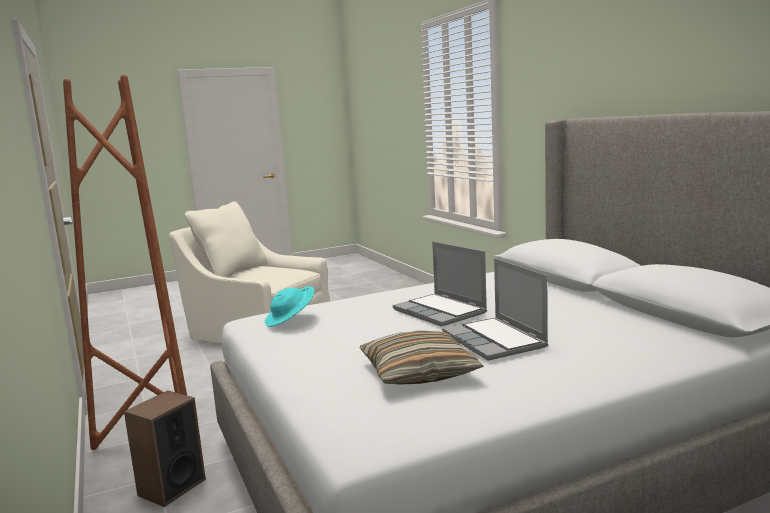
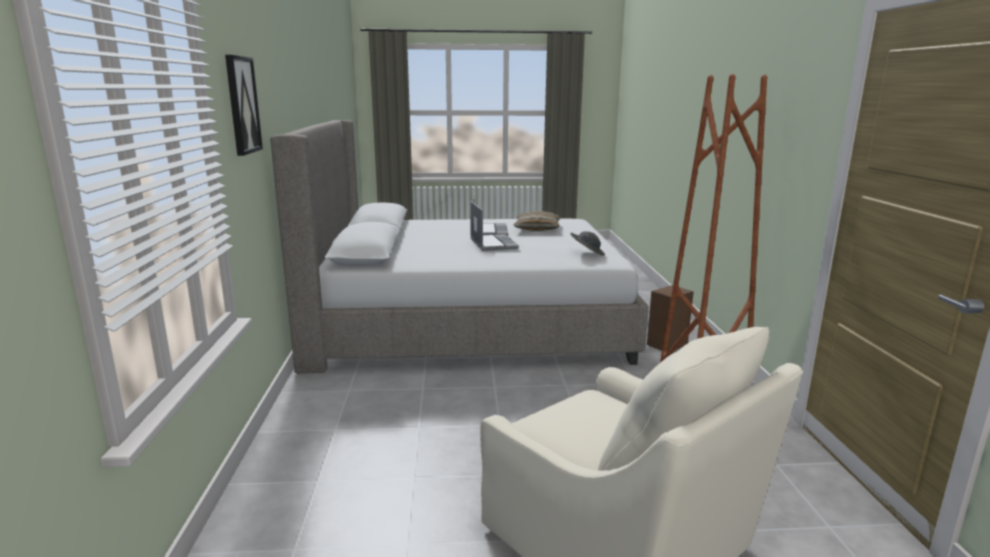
camera: 160 degrees left, 5 degrees up
(291, 320) = (587, 253): turquoise hat -> grey hat
(538, 92) = (242, 105): none -> picture

